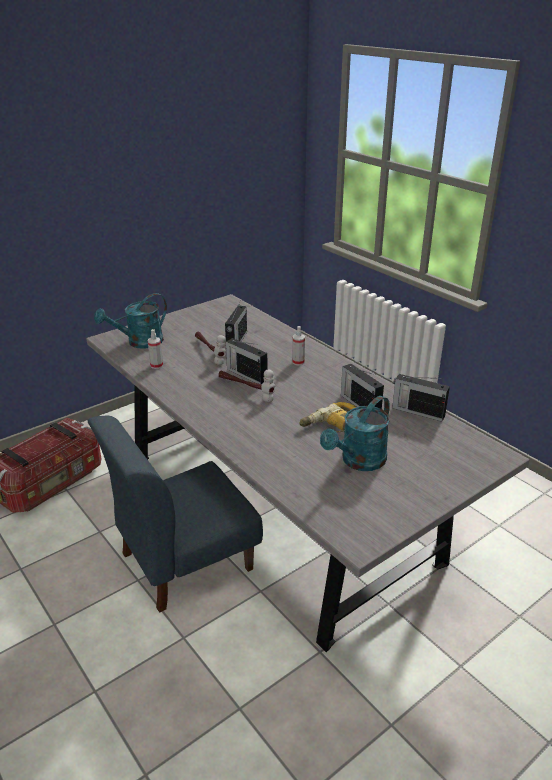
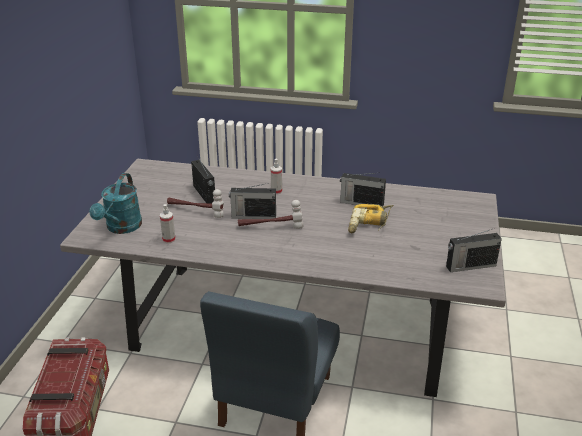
camera: 40 degrees left, 0 degrees up
(358, 462) = (415, 240): turquoise watering can -> none
(417, 411) = (401, 192): radio -> radio (470, 266)

